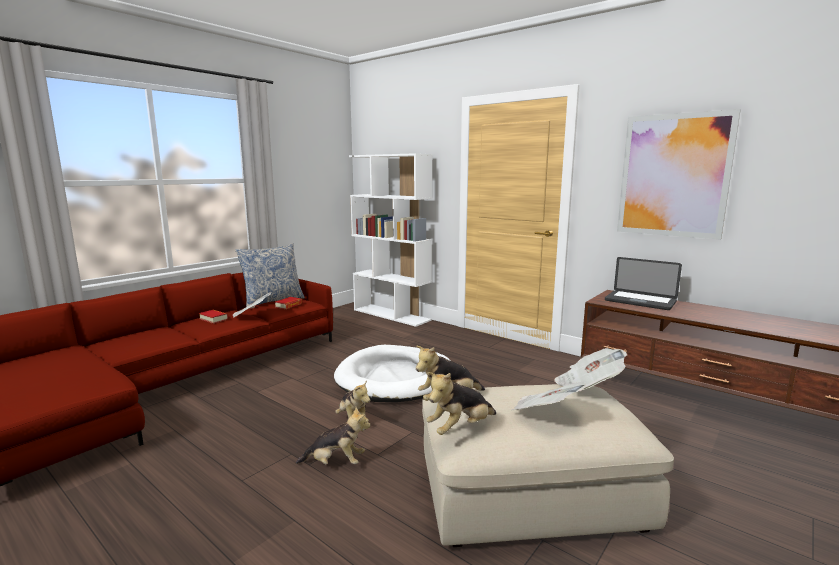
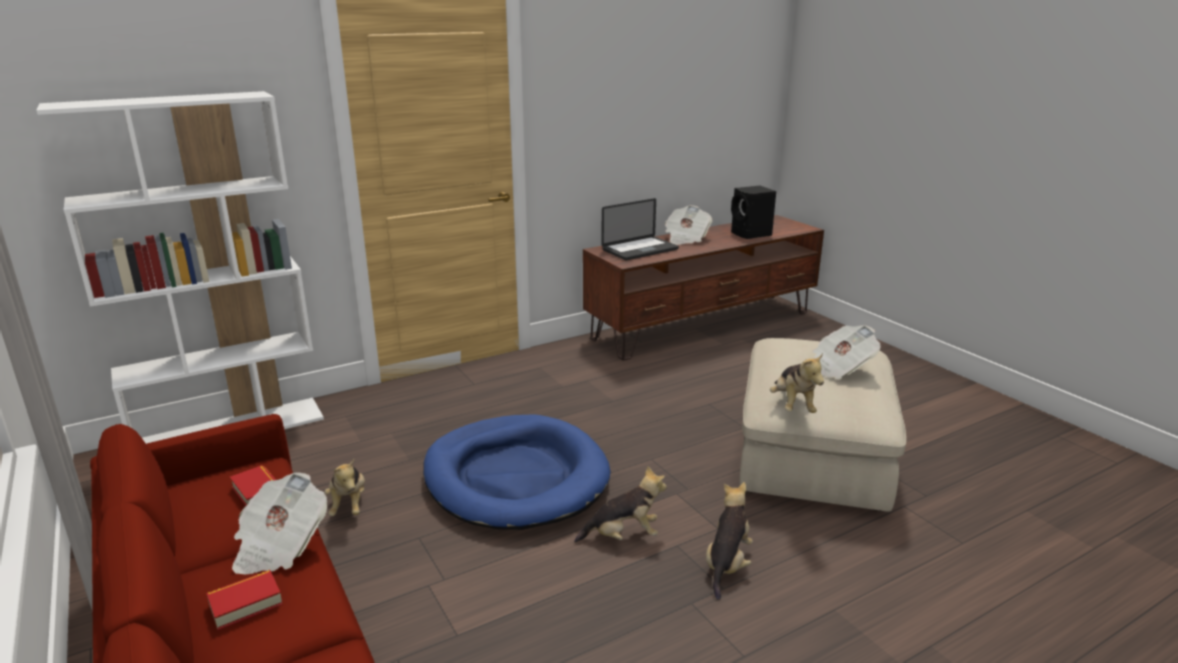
camera: 70 degrees left, 10 degrees up
(273, 301) = (185, 512): pillow -> none
(395, 378) = (515, 477): white dog bed -> blue dog bed
(460, 428) = (861, 411): plush toy -> plush toy (349, 505)
(588, 385) = (784, 337): newspaper -> newspaper (686, 238)
(673, 175) = (629, 103): picture -> none
(789, 329) = (751, 234): none -> black speaker

